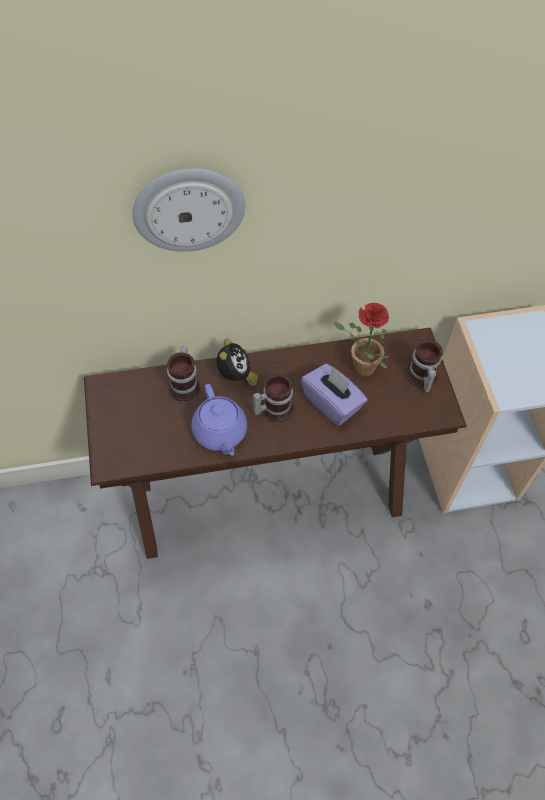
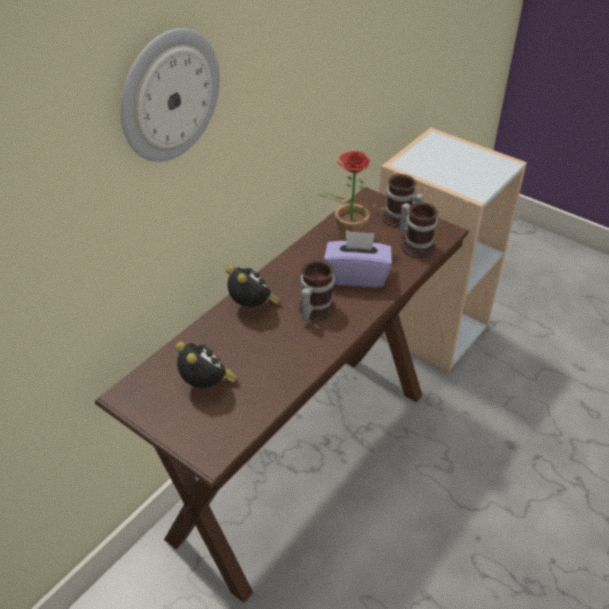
camera: 40 degrees left, 15 degrees down
(151, 415) = (207, 385): none -> alarm clock
(186, 384) = (212, 341): mug -> mug (416, 245)
(220, 433) = (289, 356): purple teapot -> none

